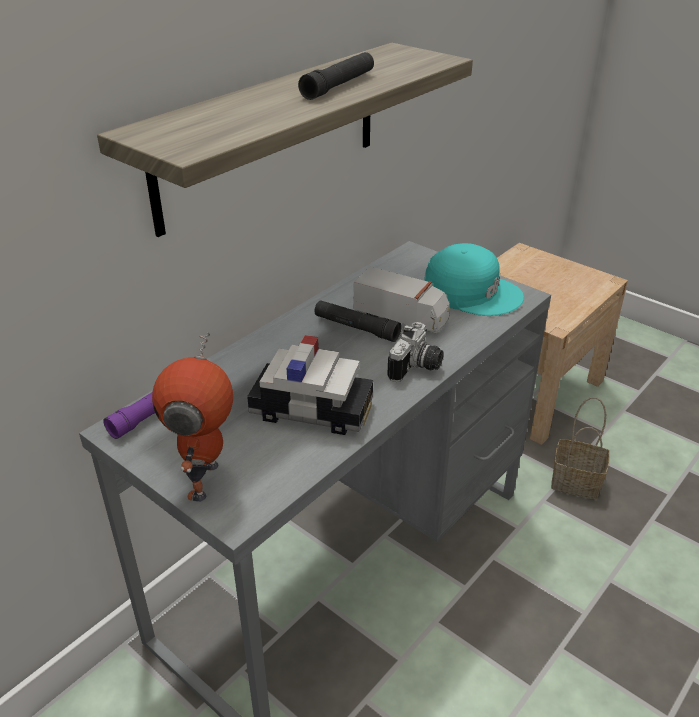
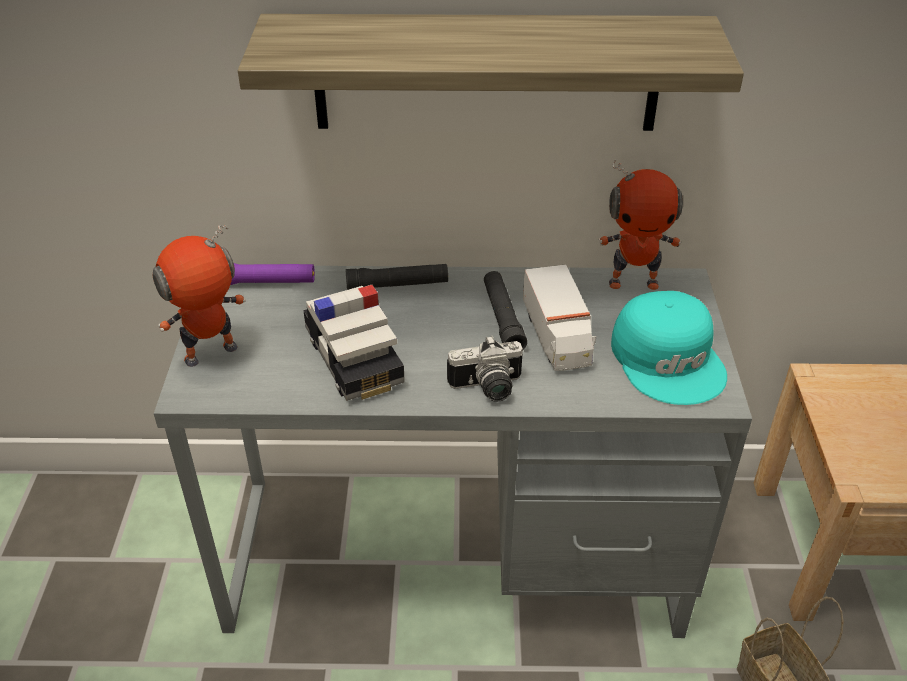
camera: 50 degrees right, 5 degrees up
(338, 86) = (526, 46): black flashlight -> black flashlight (397, 285)
(388, 267) = (633, 282): none -> toy robot

